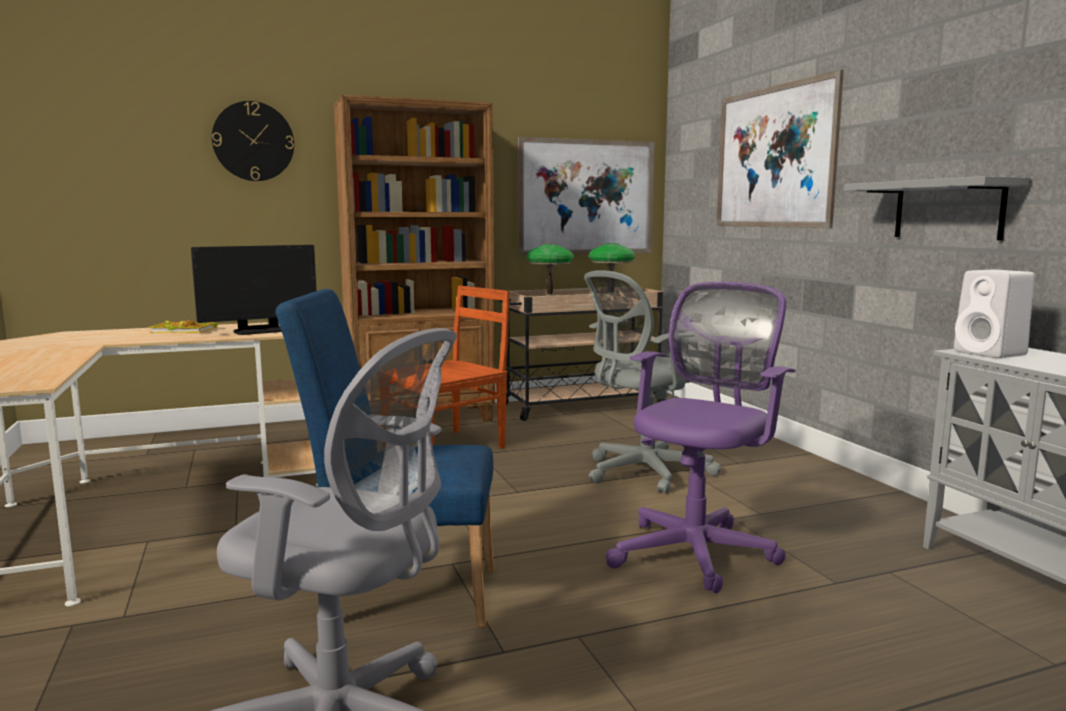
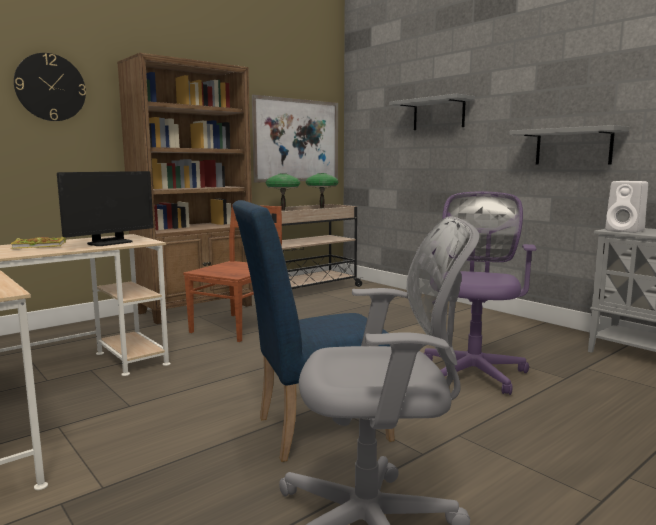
camera: 20 degrees left, 0 degrees up
(641, 473) = (389, 329): grey office chair -> none
(773, 157) = (438, 114): picture -> grey shelf

